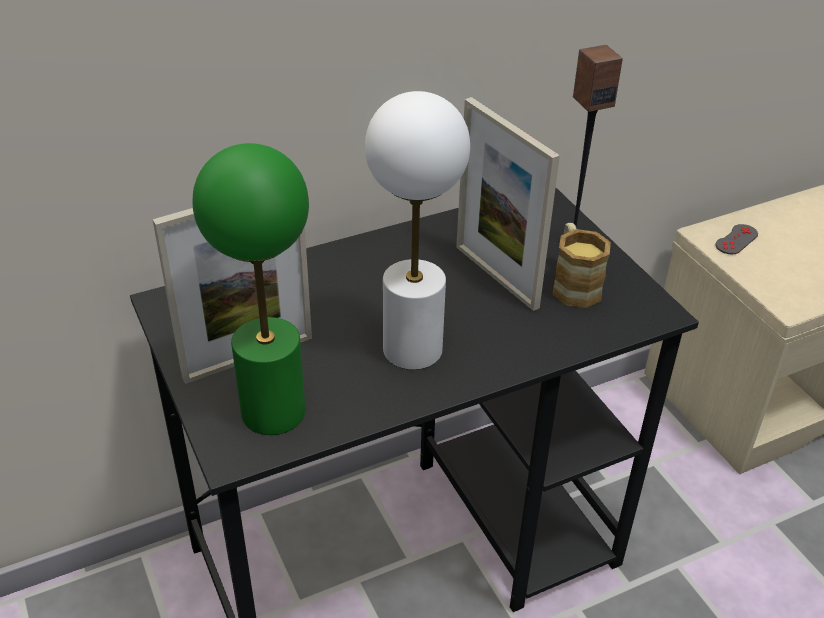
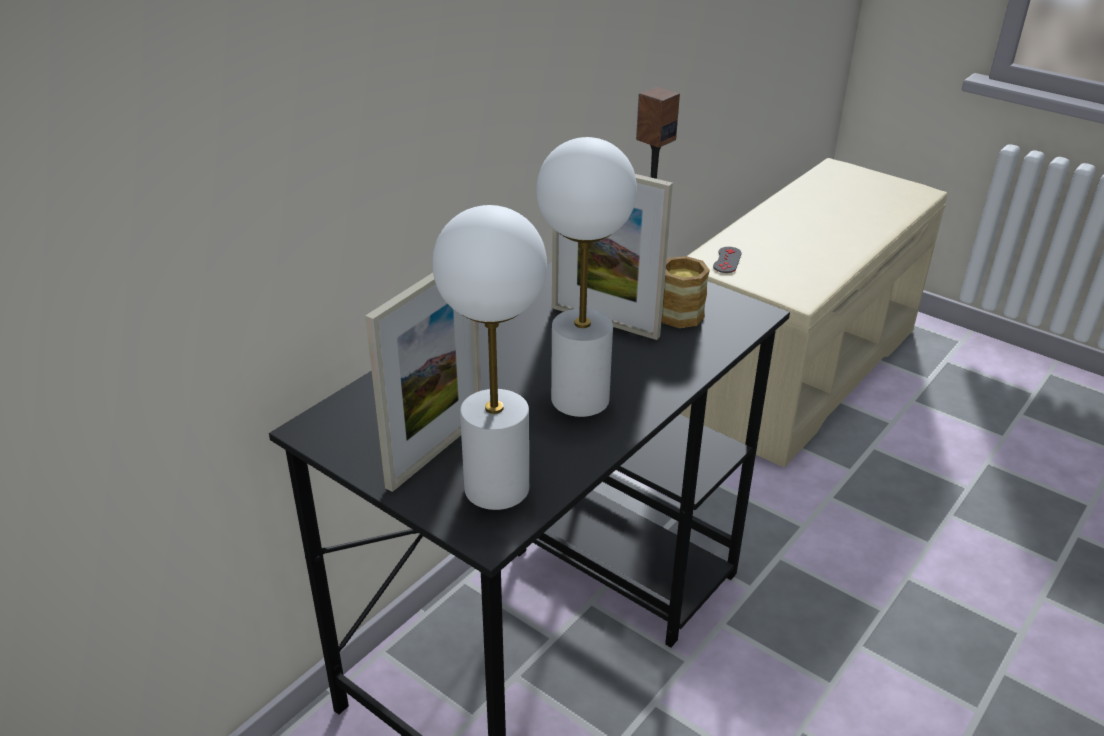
camera: 25 degrees left, 5 degrees down
(272, 412) = (496, 488): green table lamp -> white table lamp

